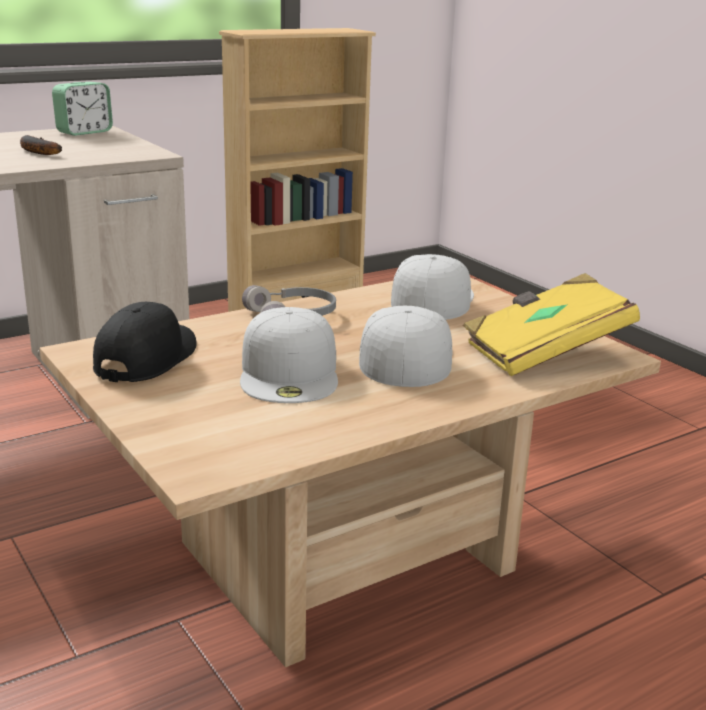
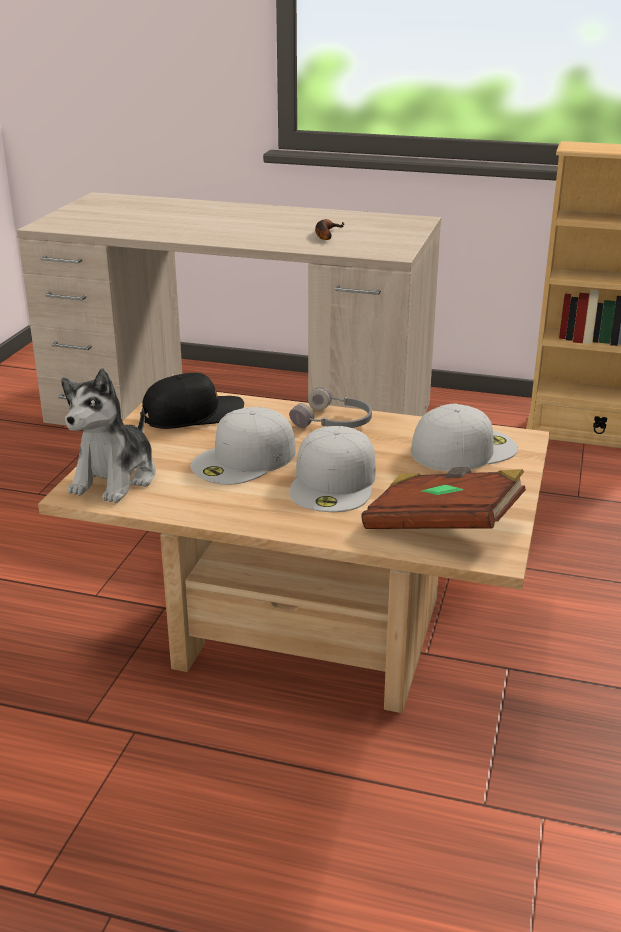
camera: 50 degrees right, 5 degrees up
(84, 132) = (401, 221): alarm clock -> none
(207, 441) = (115, 479): none -> plush toy
(404, 357) = (334, 483): white cap -> white cap turned 135 degrees clockwise
(544, 352) = (442, 526): yellow book -> brown book

